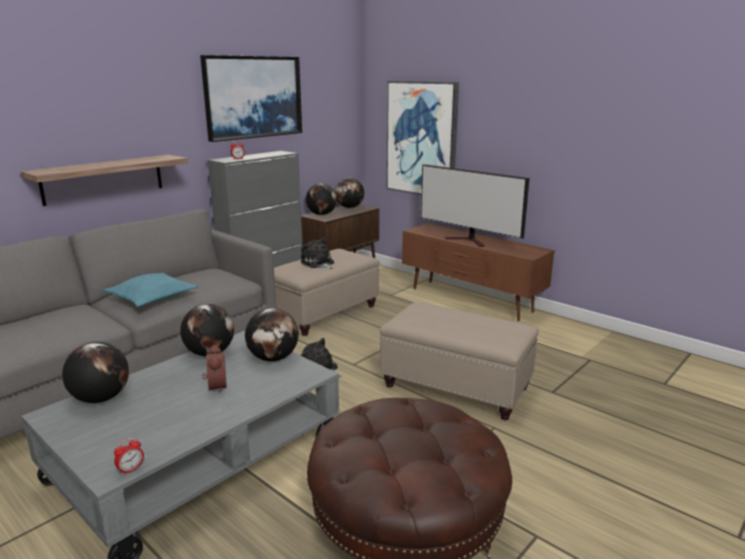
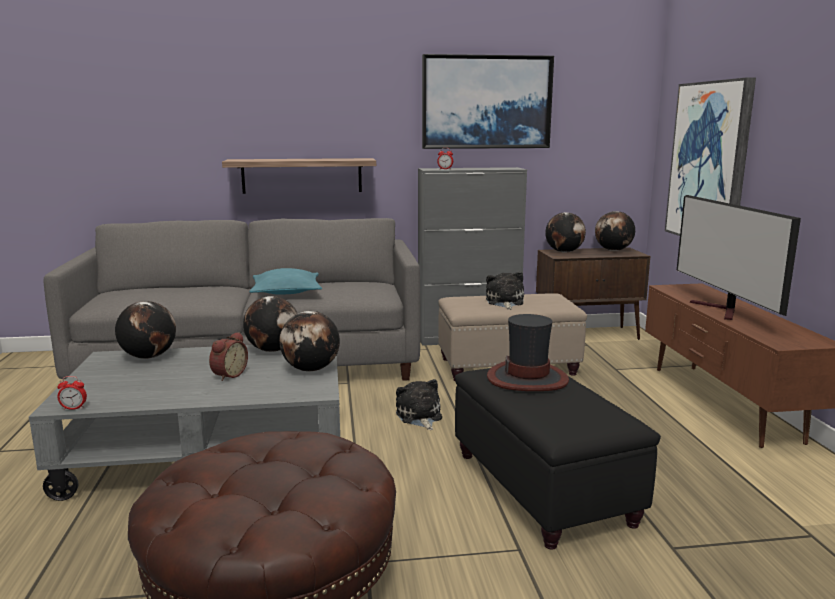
camera: 40 degrees right, 5 degrees down
(430, 316) = (527, 378): none -> hat
(456, 387) = (543, 488): beige ottoman -> black ottoman

